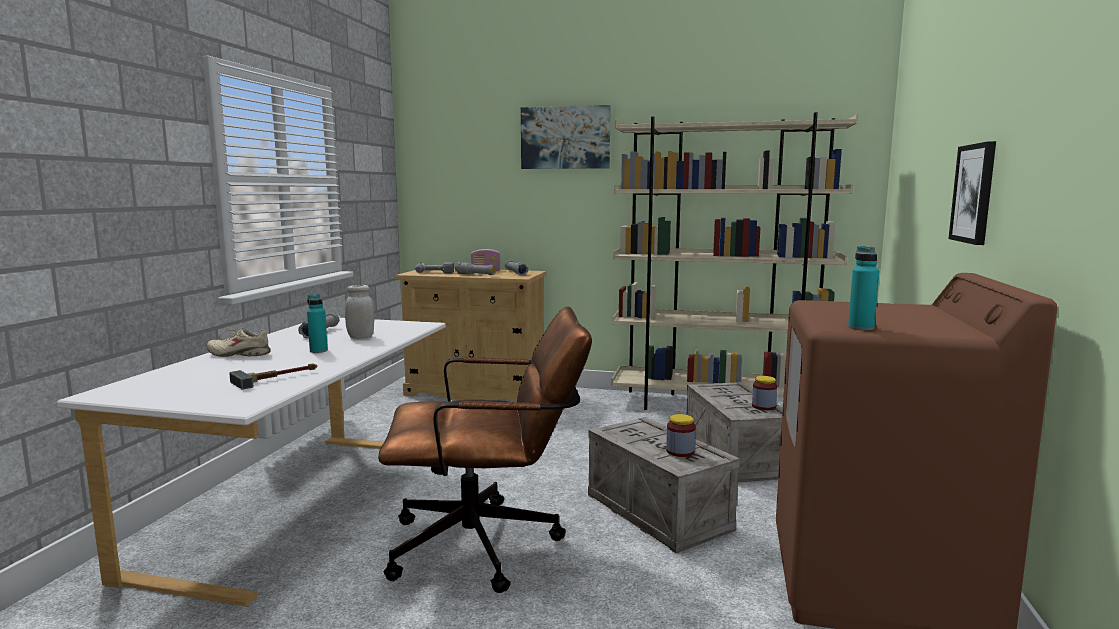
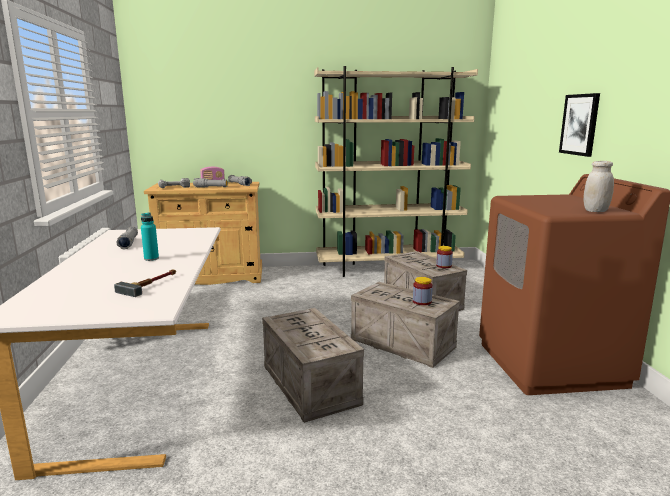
camera: 20 degrees left, 5 degrees up
(239, 354) = (84, 268): beige shoe -> none
(360, 337) = (170, 244): white jar -> white jar (595, 211)
(489, 545) = (311, 385): brown office chair -> crate
(565, 138) = (269, 79): picture -> none
(861, 328) = (566, 212): turquoise bottle -> none

